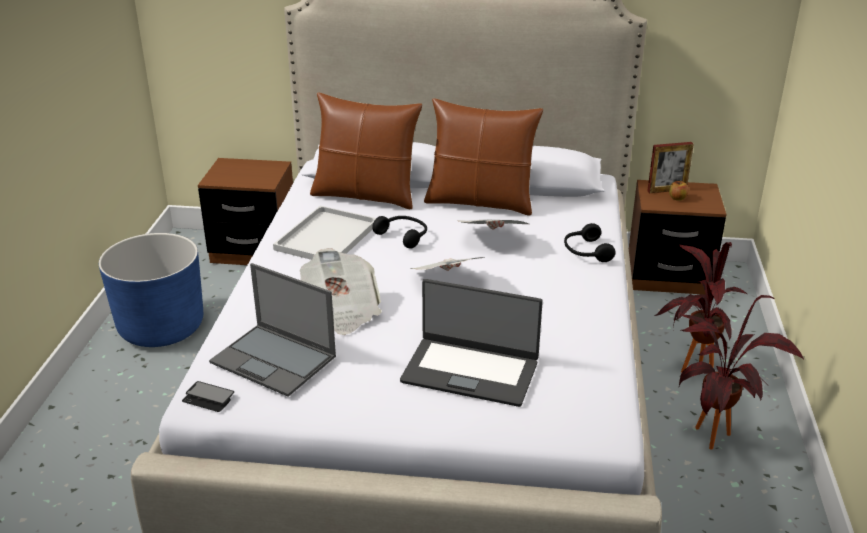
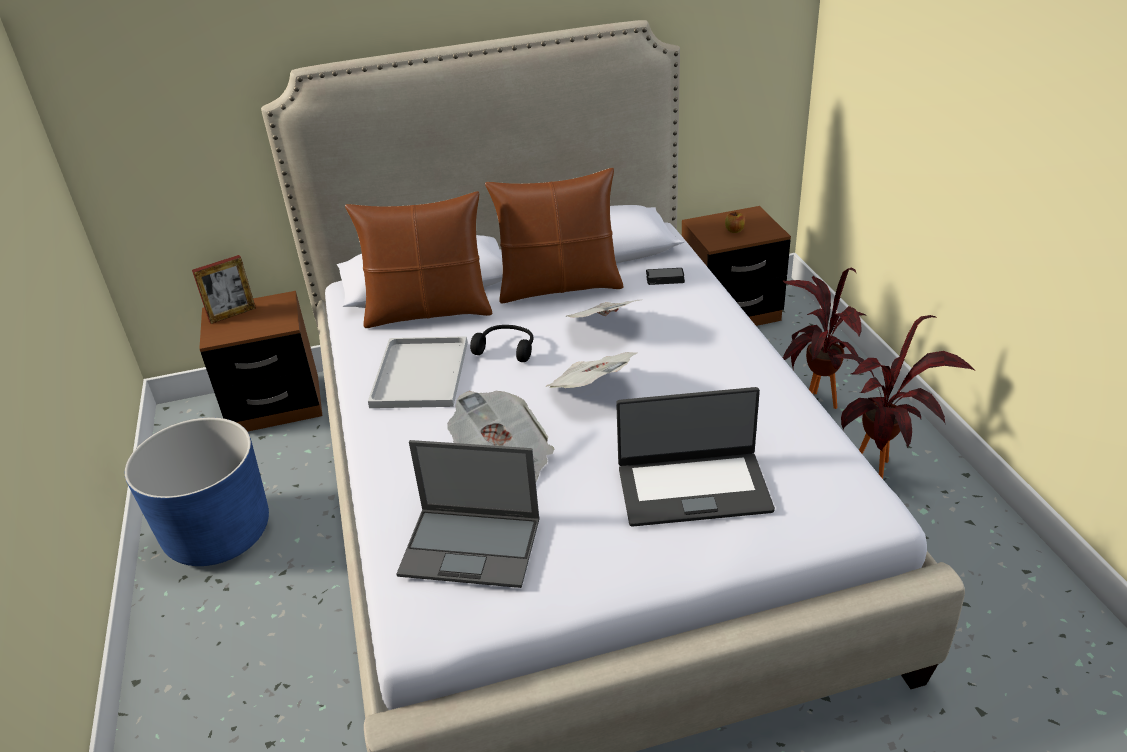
camera: 20 degrees left, 5 degrees up
(208, 398) = (425, 622): phone -> phone (665, 277)
(585, 252) = (707, 314): black headphones -> none
(666, 190) = (718, 224): picture frame -> picture frame (232, 314)

